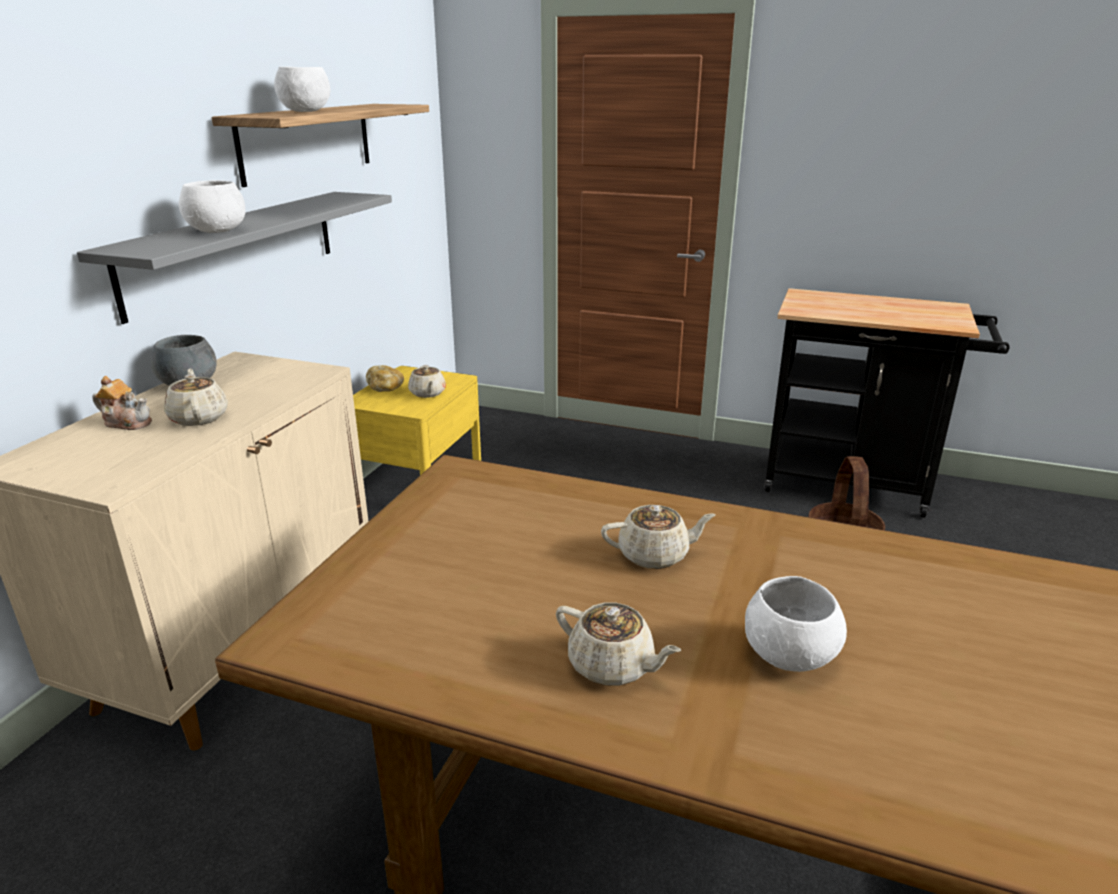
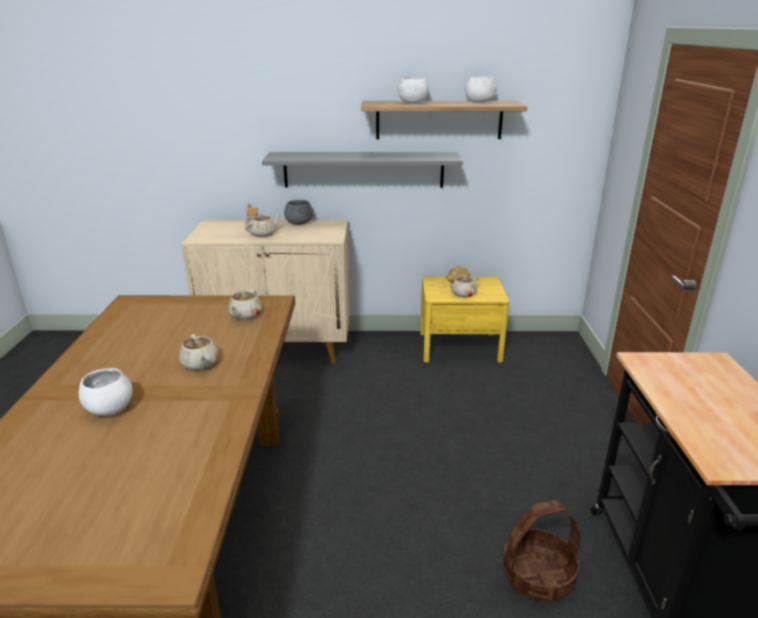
camera: 70 degrees right, 0 degrees up
(218, 231) = (323, 157): white bowl -> white bowl (480, 102)
(612, 666) = (106, 366): beige teapot -> beige teapot (245, 315)

